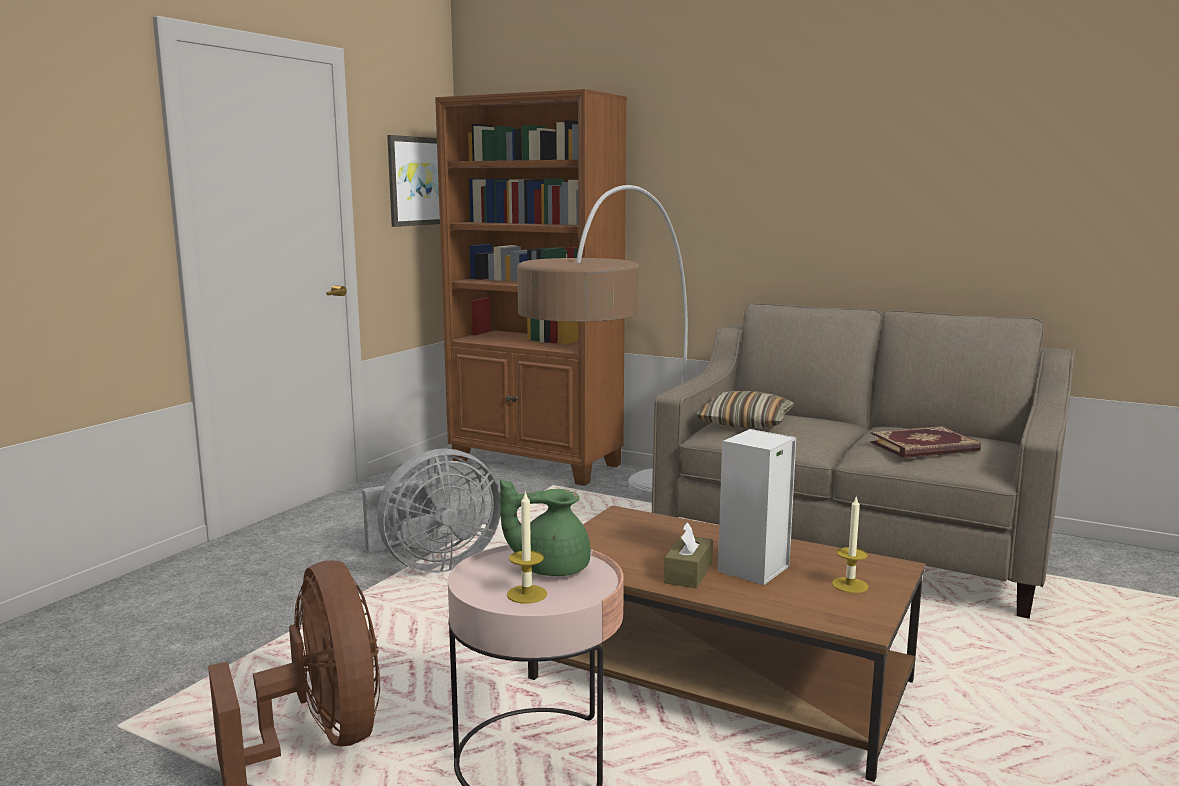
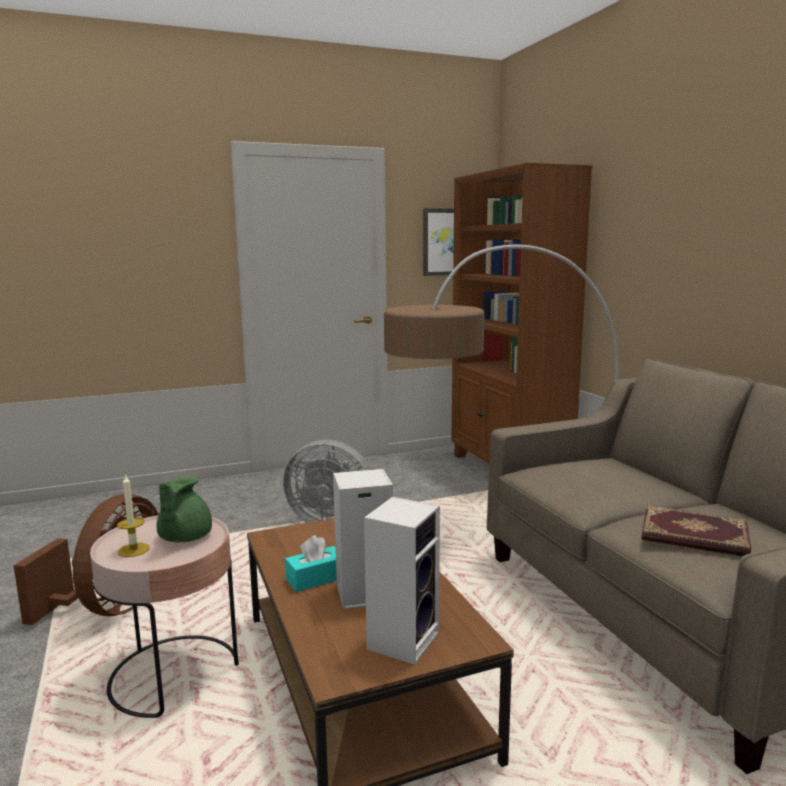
camera: 40 degrees right, 0 degrees up
(550, 568) = (183, 538): green teapot -> green teapot turned 120 degrees counterclockwise
(688, 573) = (316, 578): brown tissue box -> turquoise tissue box
(745, 423) = (571, 470): pillow -> none
(850, 585) = (403, 639): candle -> speaker

